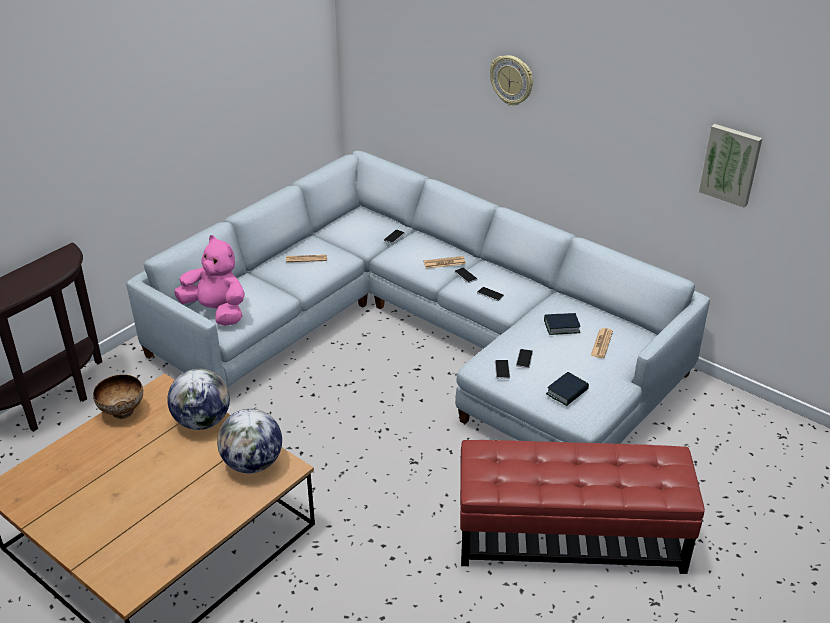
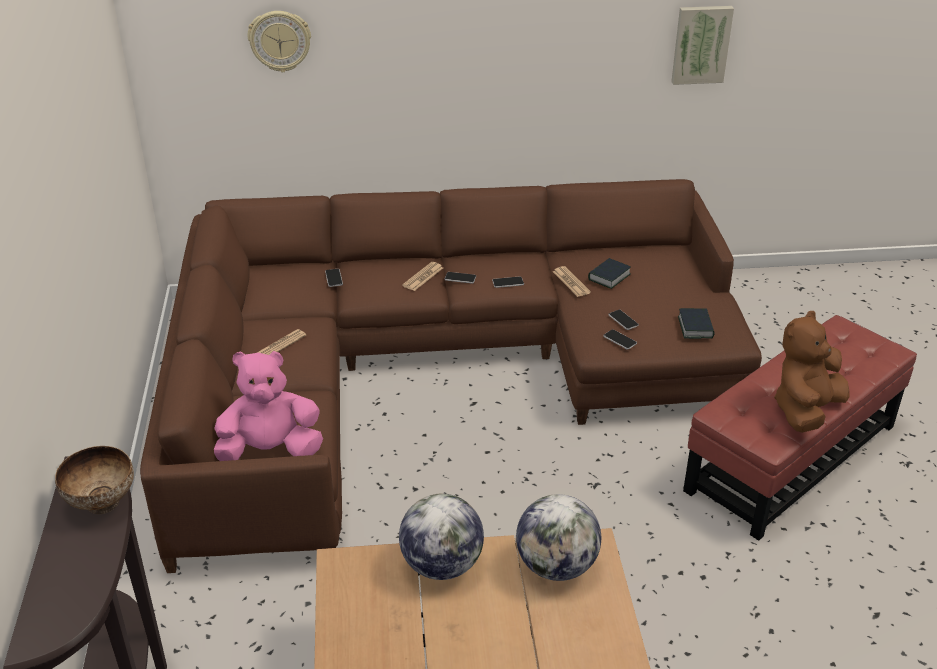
camera: 45 degrees left, 0 degrees up
(122, 411) = (338, 618): bowl -> bowl (101, 503)
(424, 335) = (433, 370): grey sofa -> brown sofa
(512, 80) = (422, 37): wall clock -> wall clock (280, 41)
(539, 486) = (805, 410): none -> brown plush toy
(601, 344) = (658, 273): newspaper -> newspaper (571, 282)

